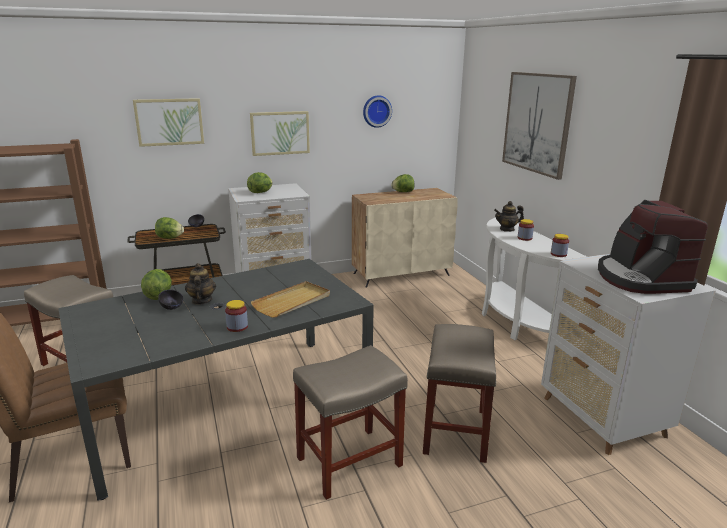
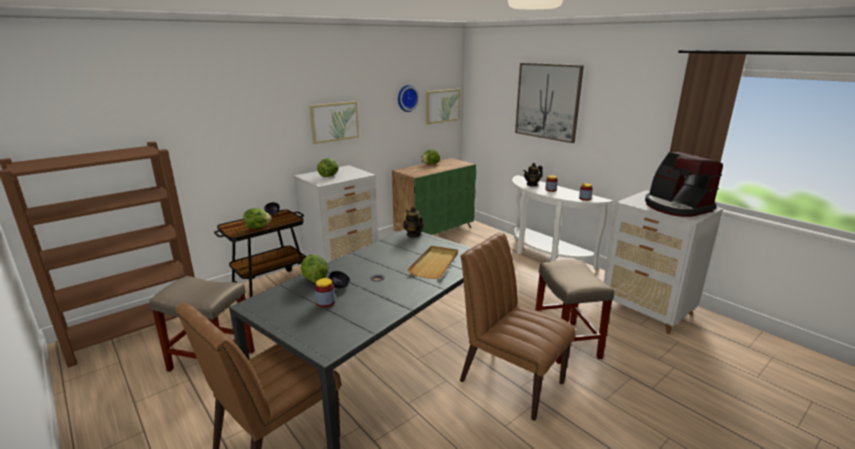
camera: 20 degrees left, 0 degrees up
(169, 122) = (240, 118): picture -> picture (442, 106)
(201, 300) = (358, 276): teapot -> teapot (413, 234)
(237, 327) = (414, 292): jar -> jar (325, 302)
(350, 461) = (512, 382): beige stool -> brown chair
(401, 274) = (434, 232): beige cabinet -> green cabinet

